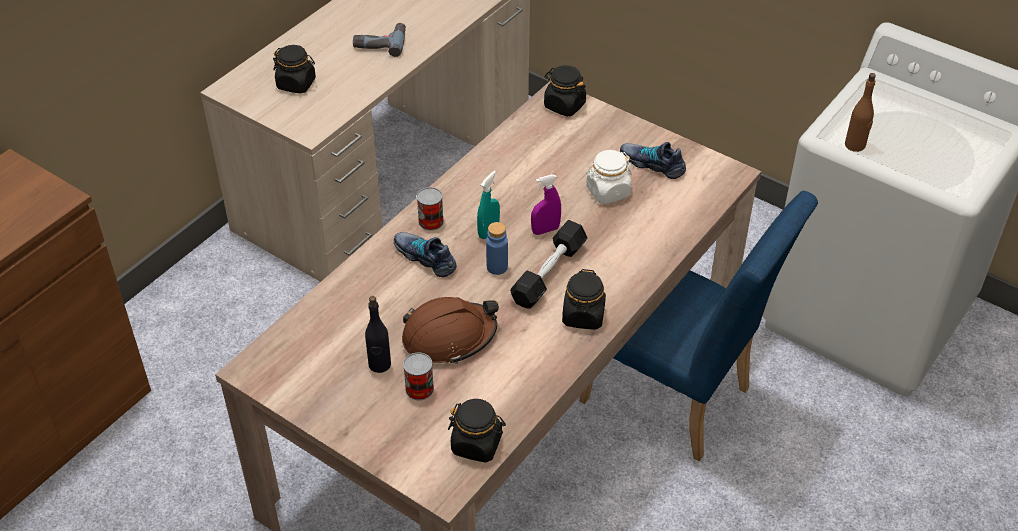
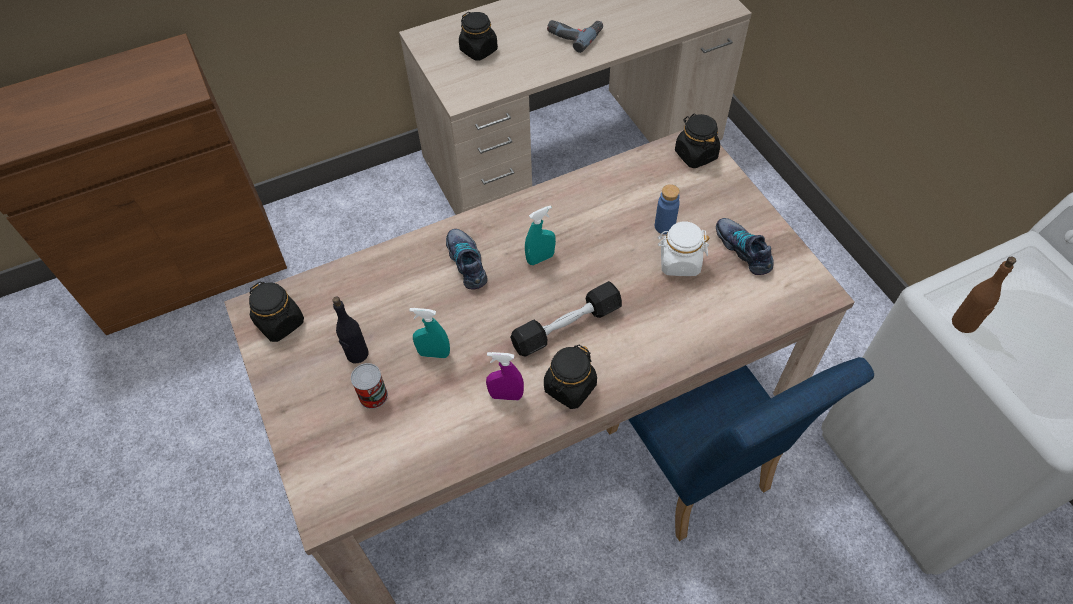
camera: 30 degrees right, 10 degrees up
(431, 221) = (496, 227): can -> none
(449, 337) = (434, 353): brown hard hat -> turquoise spray bottle
(477, 444) = (383, 479): black jar -> black jar (280, 323)
(497, 267) = (524, 299): blue bottle -> blue bottle (664, 226)
(545, 230) = (593, 279): purple spray bottle -> purple spray bottle (506, 396)

